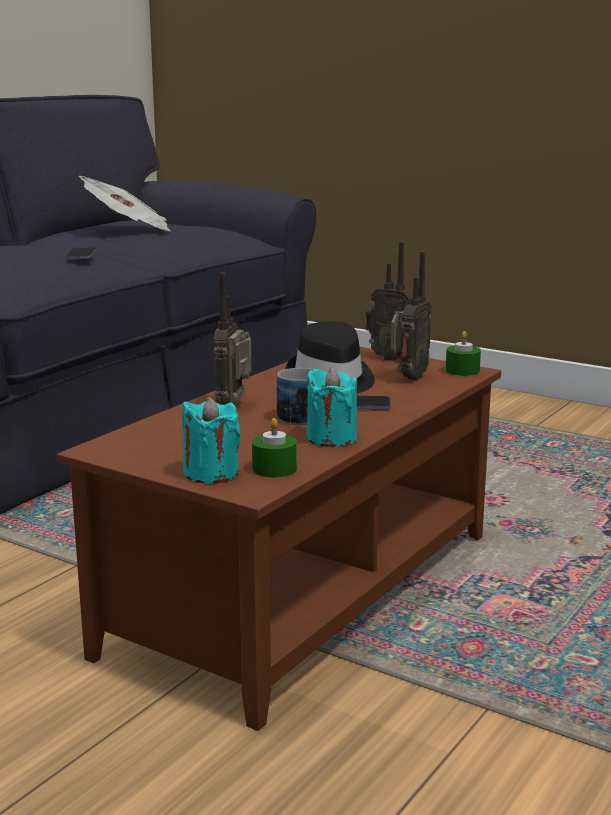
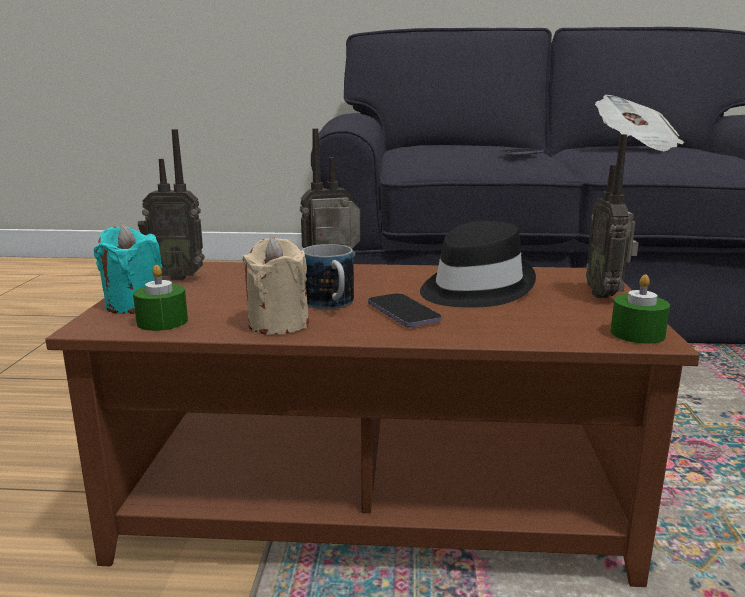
camera: 60 degrees right, 0 degrees up
(331, 438) = (278, 324): turquoise candle -> beige candle
(408, 378) = (546, 315): radio -> radio (177, 277)

